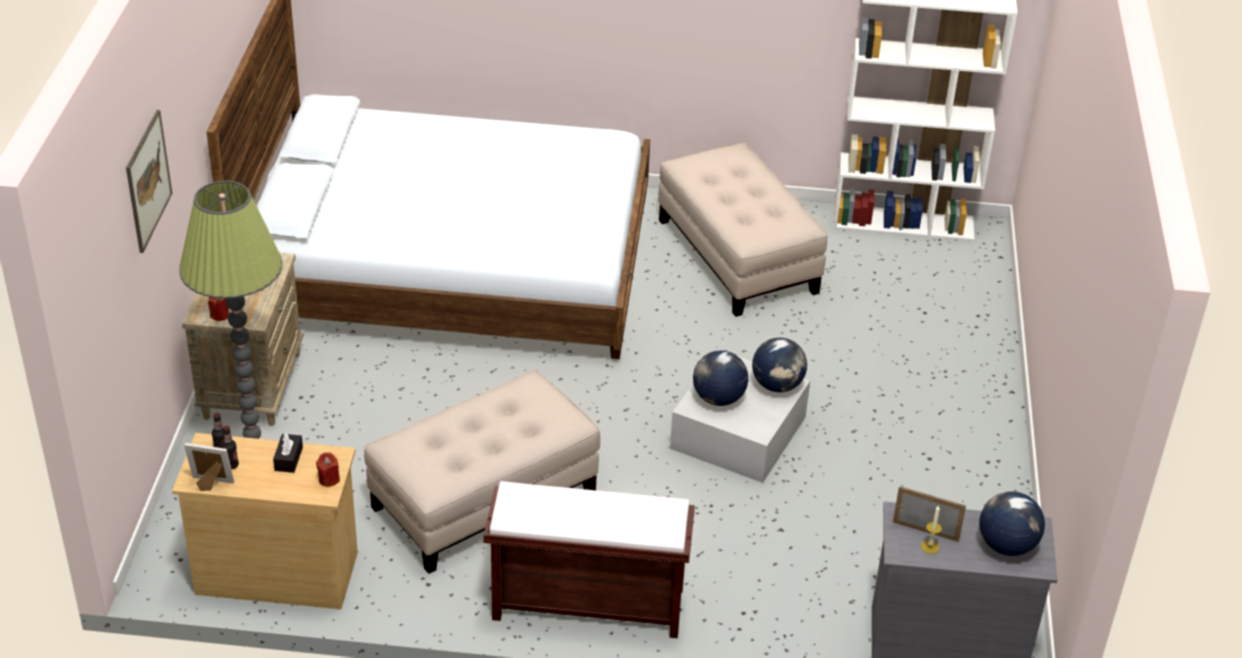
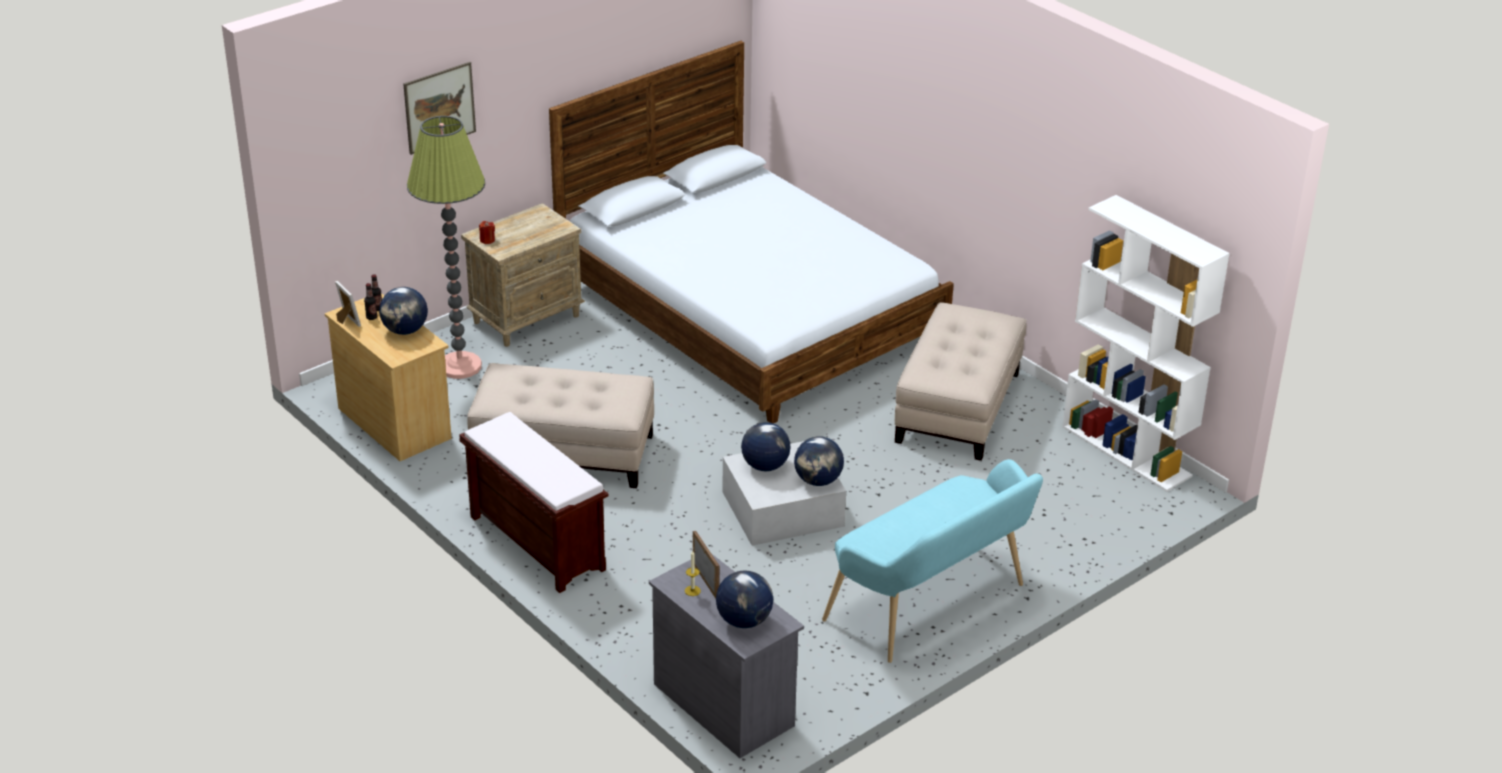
camera: 45 degrees right, 5 degrees down
(288, 459) = (405, 331): black tissue box -> globe
(329, 479) = (409, 352): red candle -> none
(962, 444) = (932, 606): none -> turquoise bench

